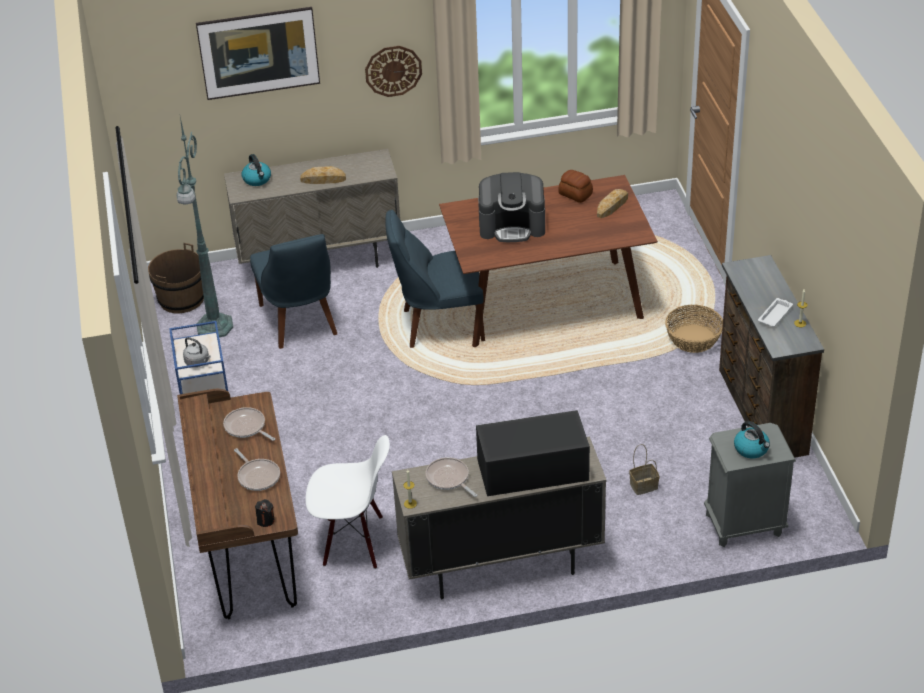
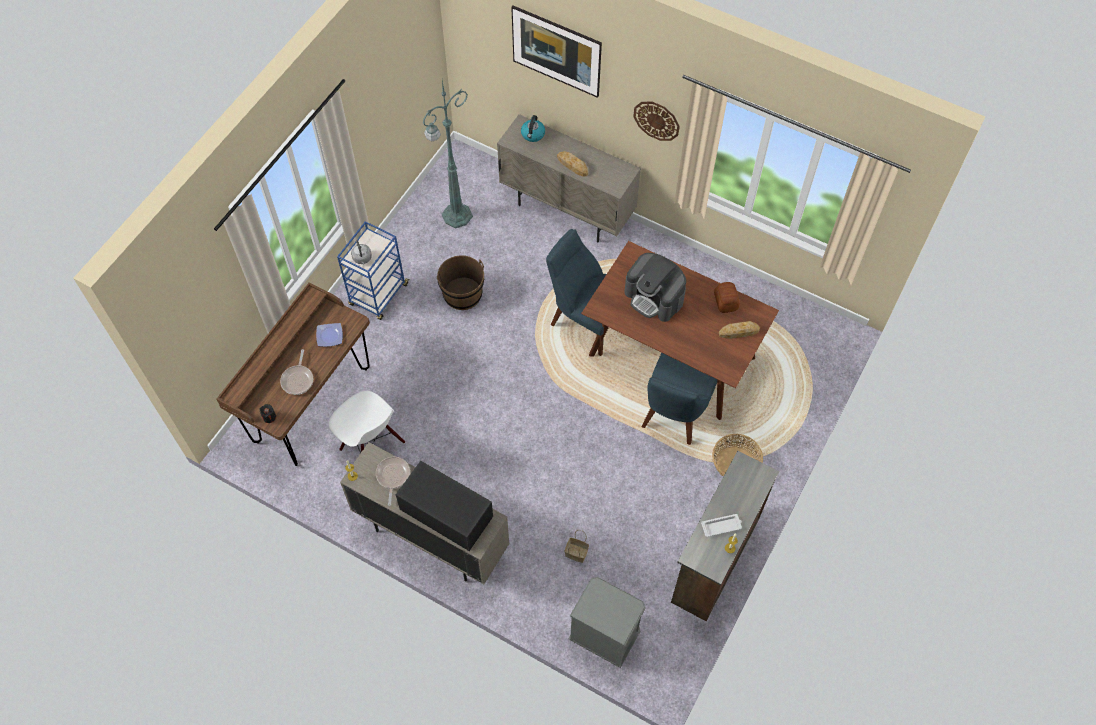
camera: 40 degrees right, 20 degrees up
(181, 299) = (459, 178): brown bucket -> brown bucket (462, 294)
(246, 427) = (329, 336): frying pan -> plate
(299, 322) = (507, 251): blue chair -> blue chair (674, 412)
(752, 449) = (605, 612): kettle -> none

